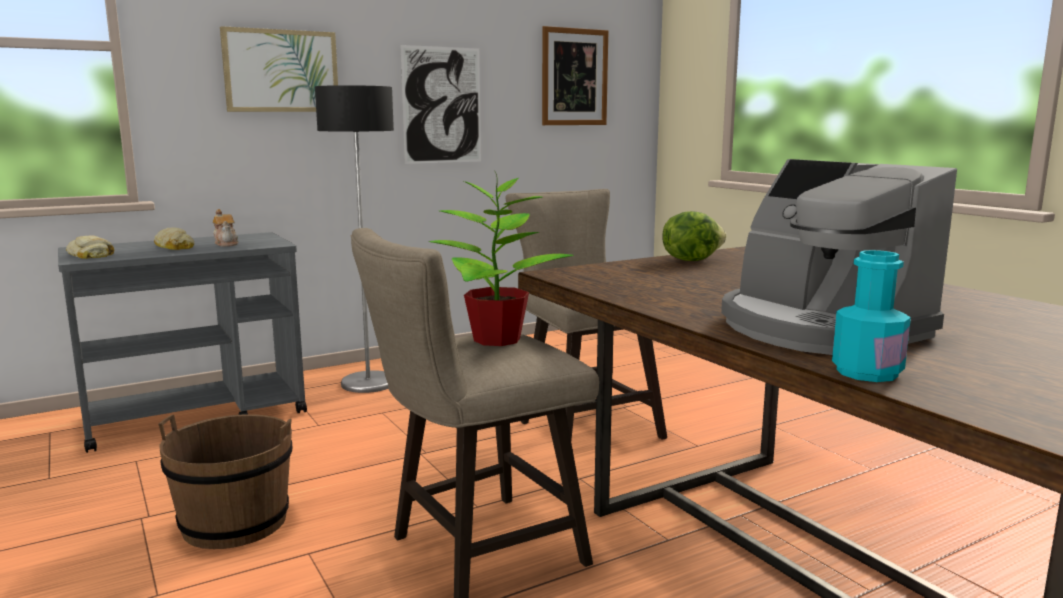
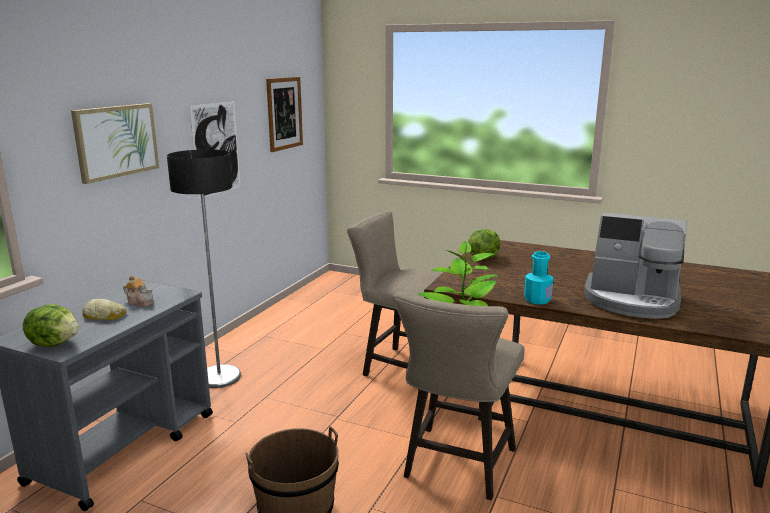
camera: 35 degrees left, 5 degrees up
(90, 255) = (55, 343): bread -> lettuce
(867, 372) = (694, 325): turquoise bottle -> turquoise bottle (537, 300)

